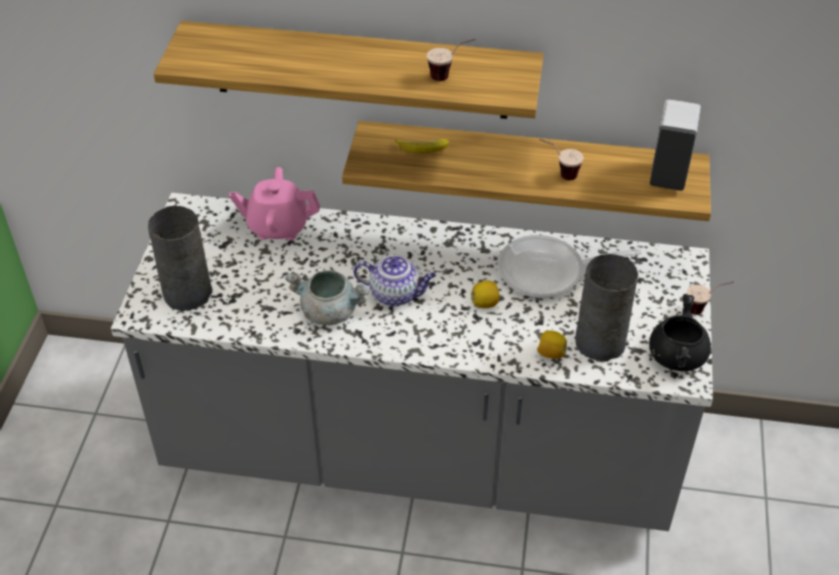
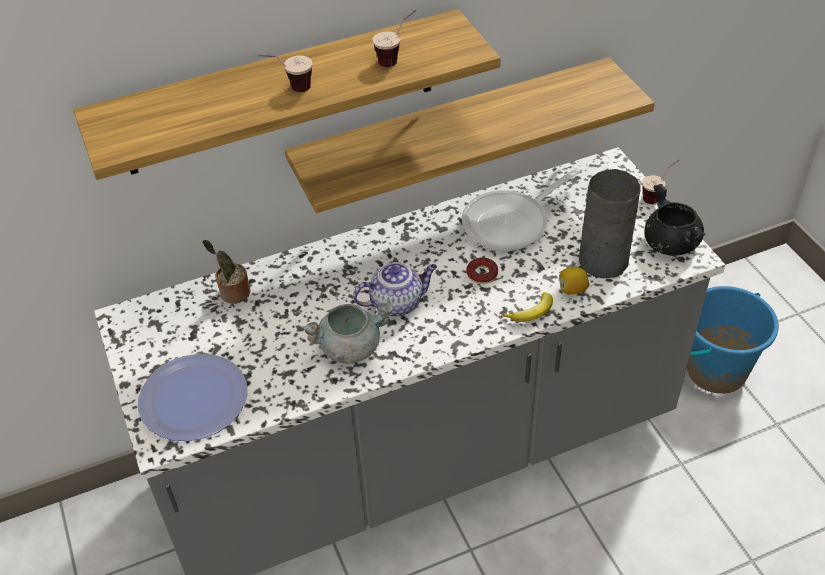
camera: 30 degrees left, 0 degrees up
(186, 293) = (193, 398): grey vase -> plate
(278, 226) = (233, 293): pink teapot -> potted plant
(422, 150) = (369, 151): banana -> banana (531, 313)
(485, 303) = (482, 274): lemon -> donut
(558, 174) = (506, 121): cup -> cup (289, 90)
(668, 174) = (593, 85): white soap dispenser -> none
(750, 522) = (715, 370): none -> blue bucket

